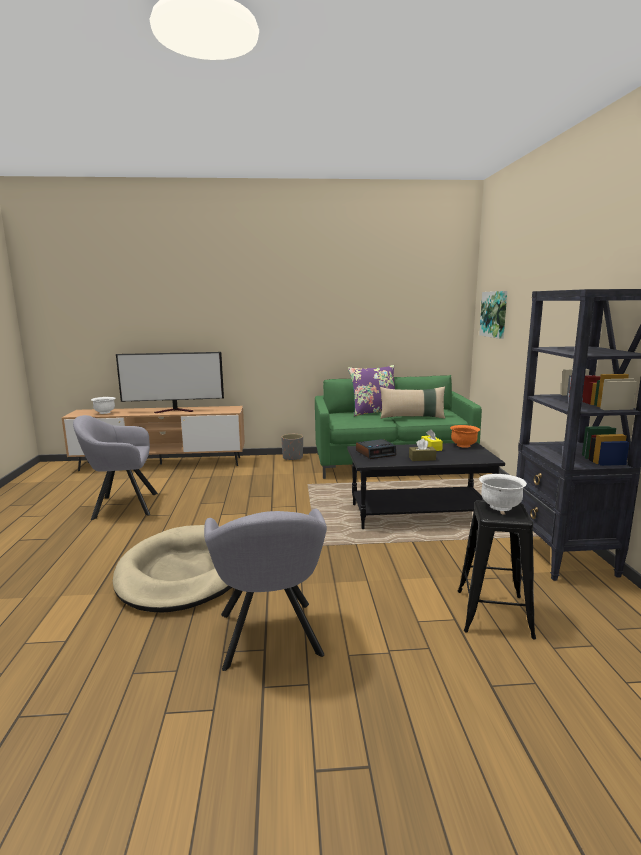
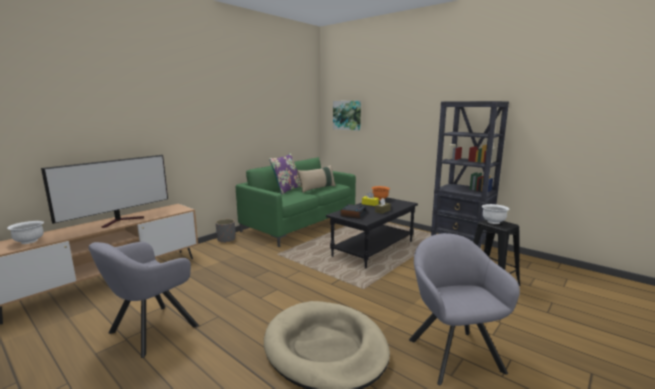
camera: 45 degrees left, 0 degrees up
(269, 638) = (452, 351): grey armchair -> grey armchair turned 135 degrees counterclockwise

